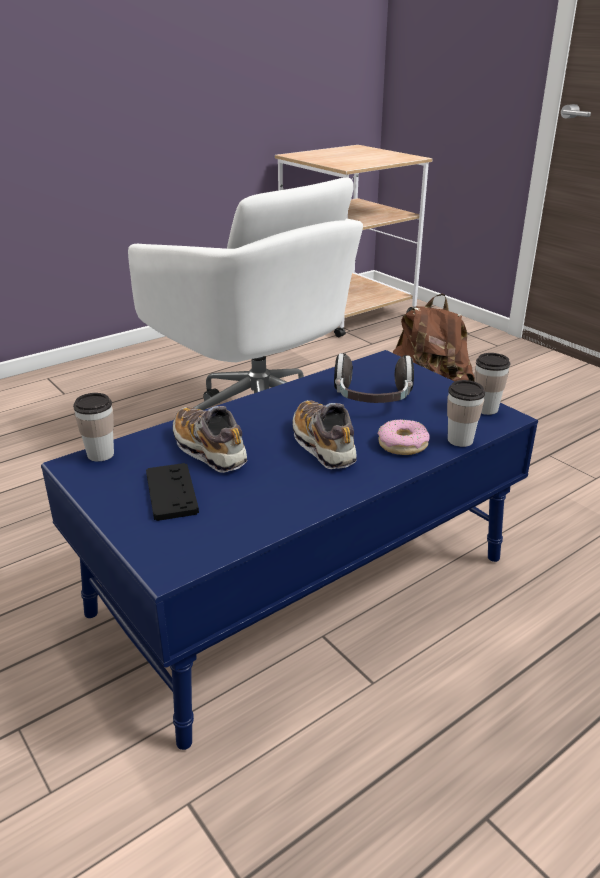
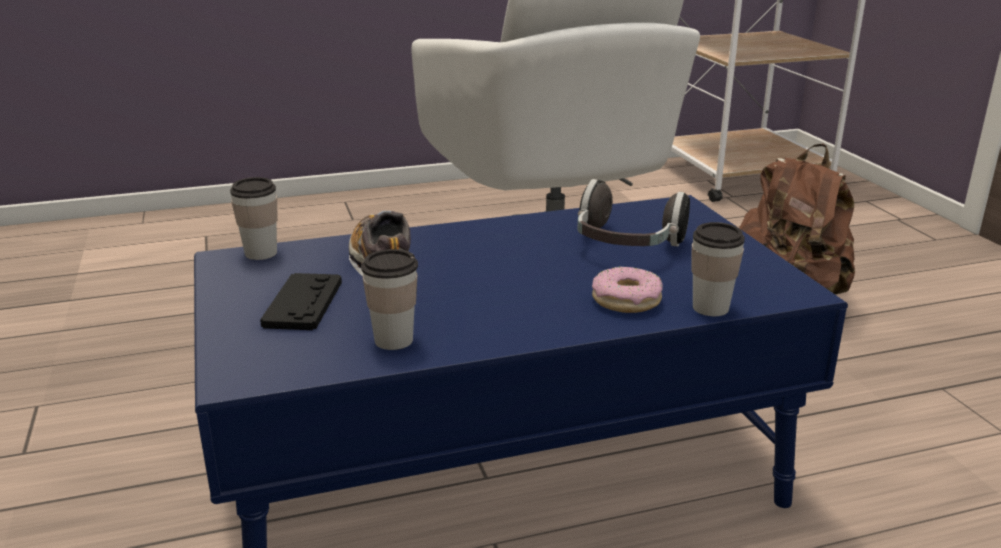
camera: 20 degrees right, 5 degrees down
(323, 445) = (522, 284): shoe -> none
(486, 409) = (777, 278): cup -> cup (394, 340)

